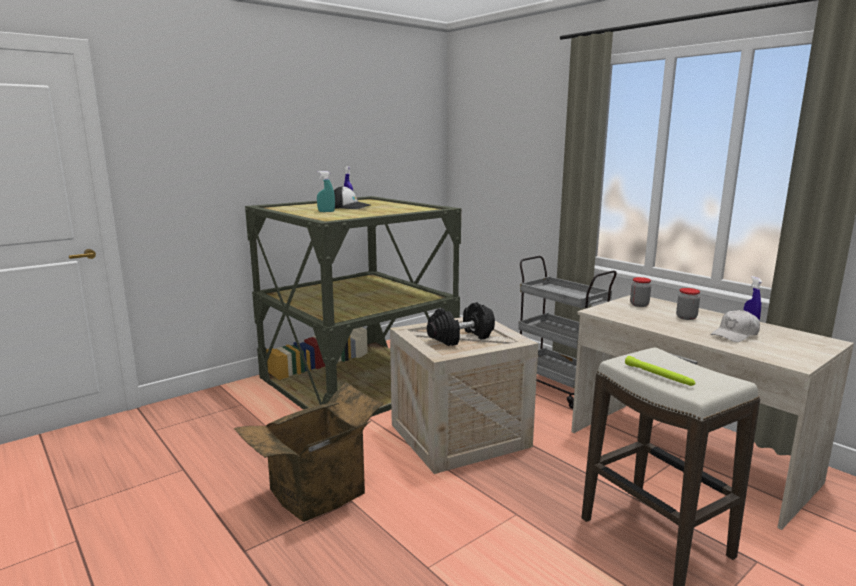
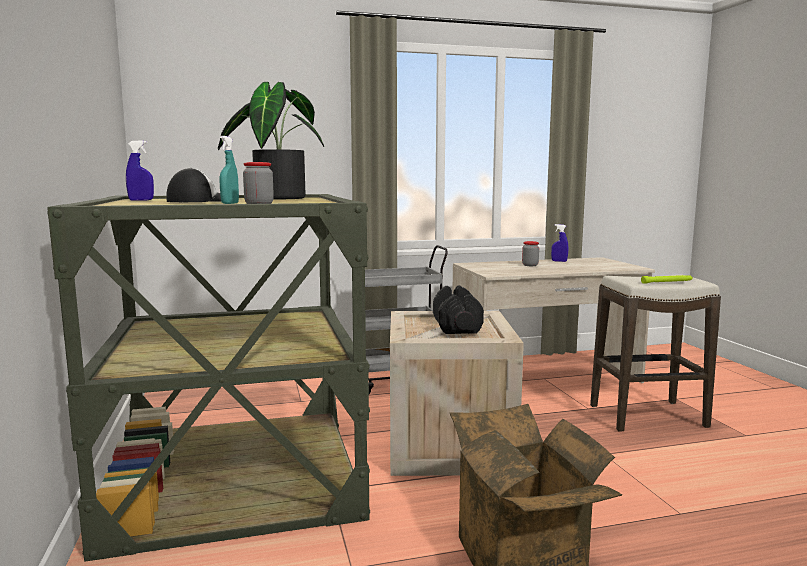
camera: 65 degrees left, 5 degrees down
(407, 208) = (276, 198): none -> potted plant
(639, 305) = (487, 266): jar -> jar (259, 204)
(735, 335) = (576, 265): white cap -> none

